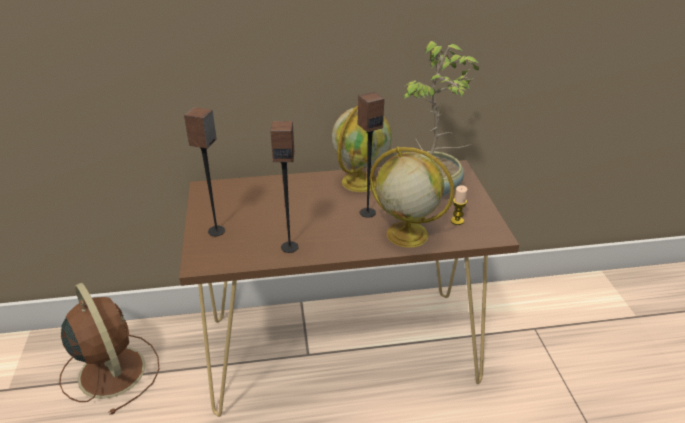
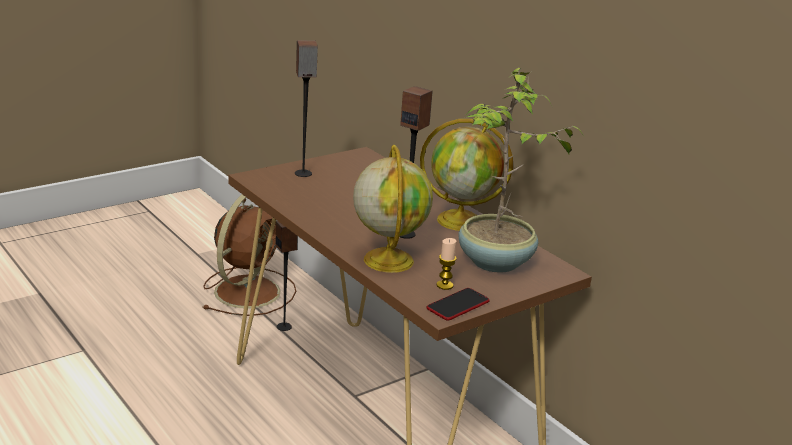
camera: 60 degrees right, 10 degrees down
(289, 247) = (310, 208): speaker -> speaker (284, 327)
(488, 224) = (458, 305): none -> phone

